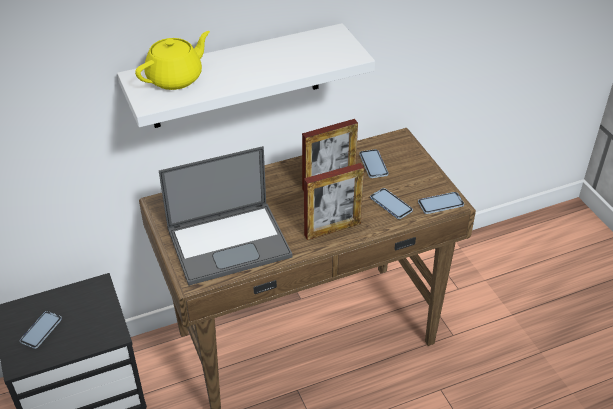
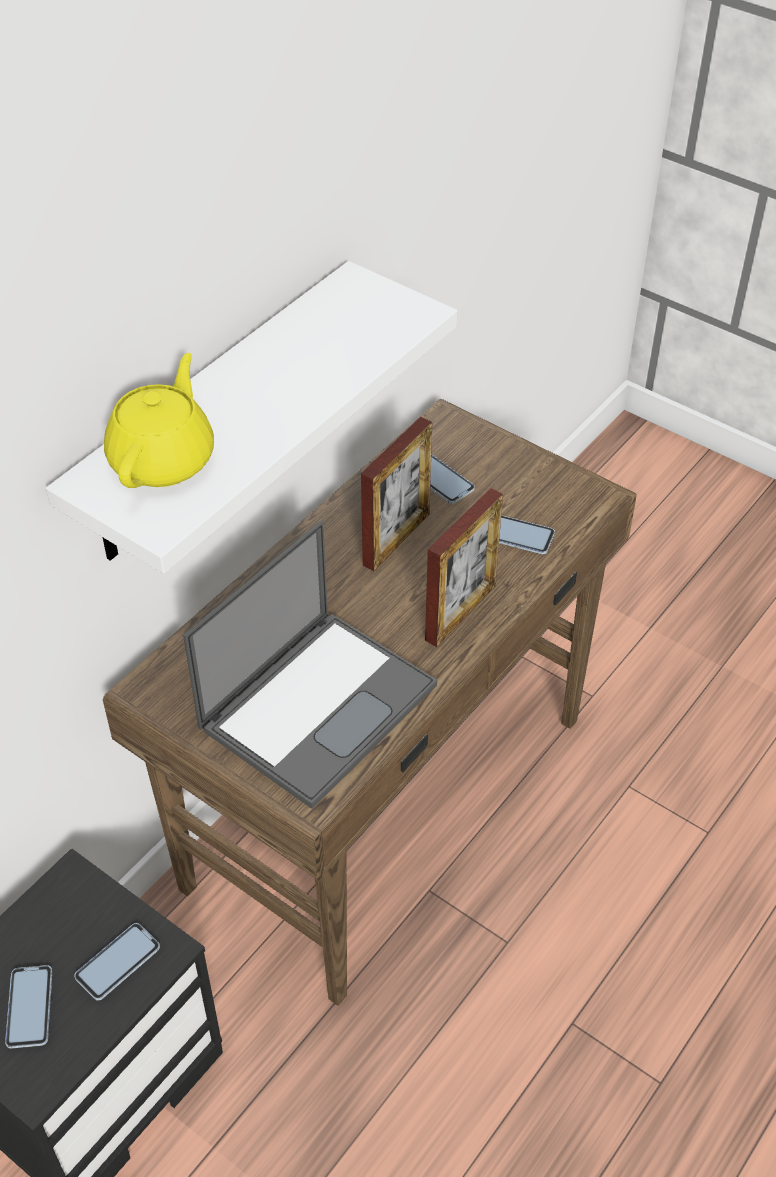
camera: 30 degrees left, 5 degrees up
(440, 204) = (584, 504): phone -> phone (118, 962)

